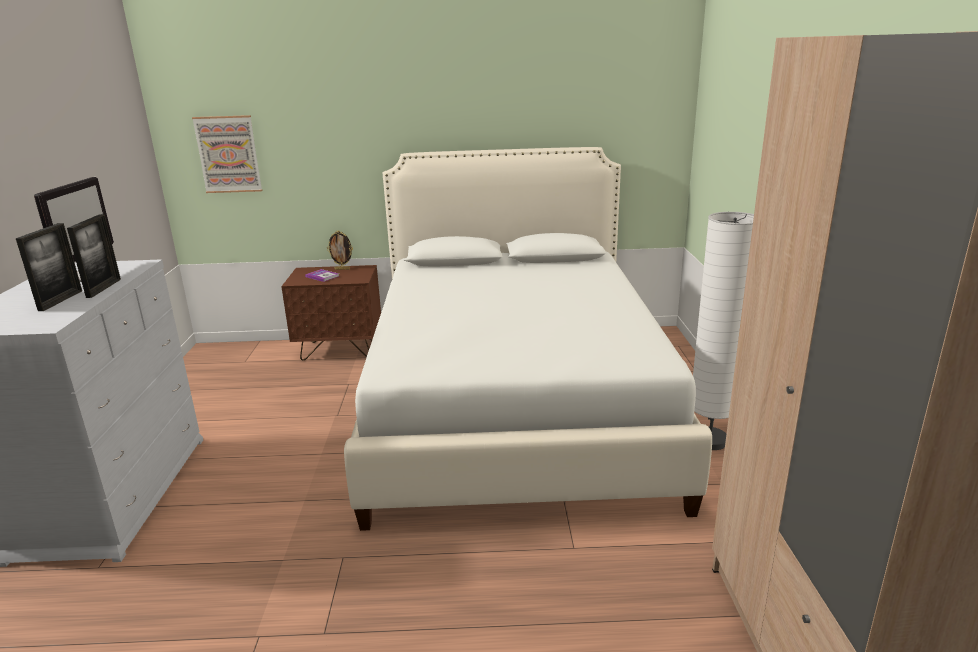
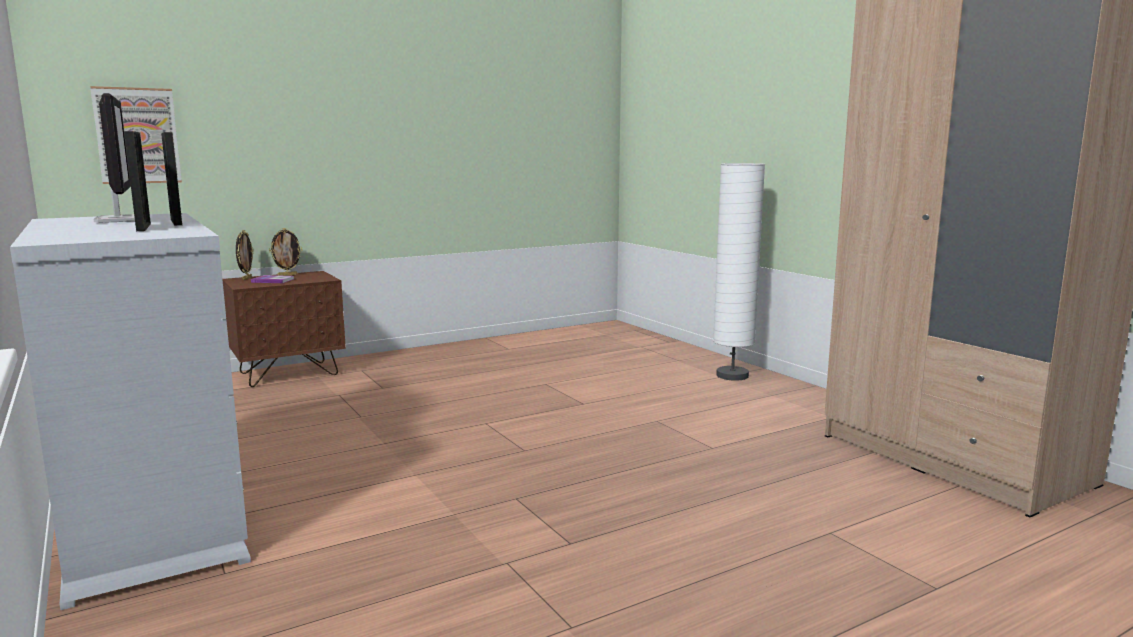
camera: 30 degrees left, 10 degrees down
(309, 270) = (246, 278): none -> picture frame
(514, 405) = (541, 382): white bed -> none

